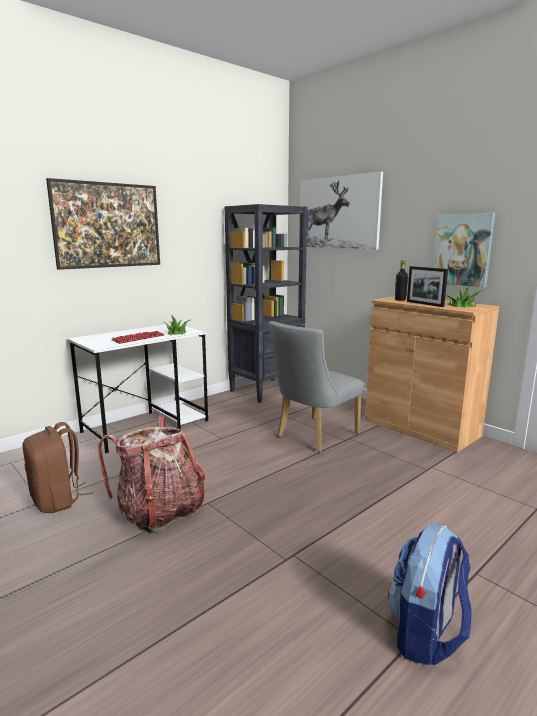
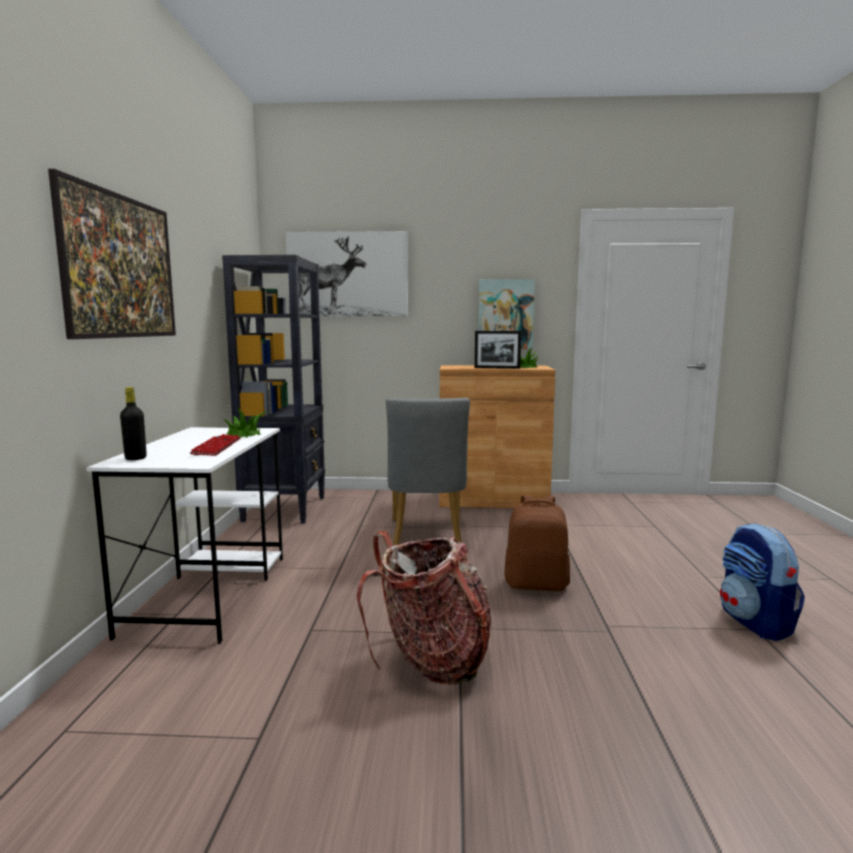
camera: 45 degrees left, 5 degrees down
(58, 500) = (279, 721): brown backpack -> brown backpack (536, 584)
(400, 300) = (463, 367): black bottle -> black bottle (135, 458)

